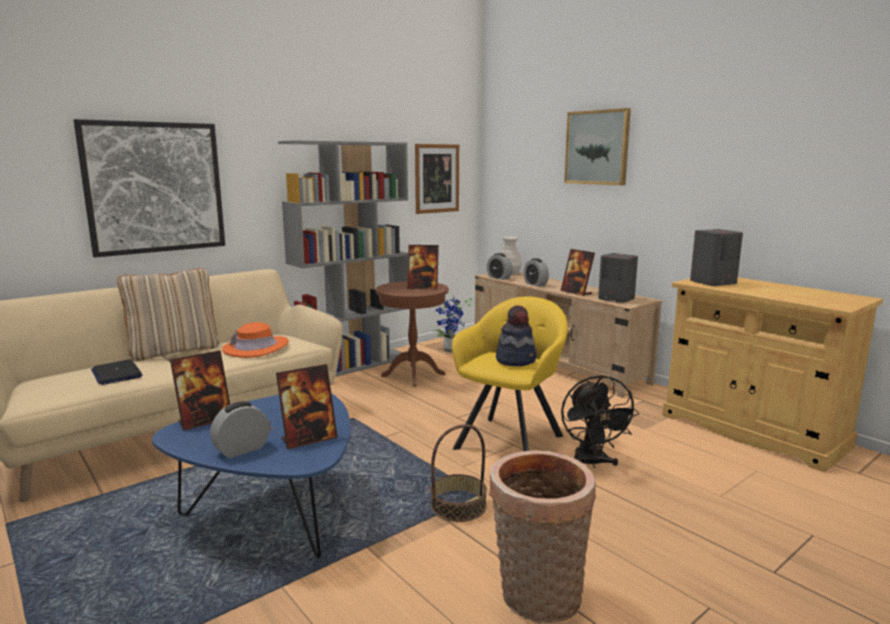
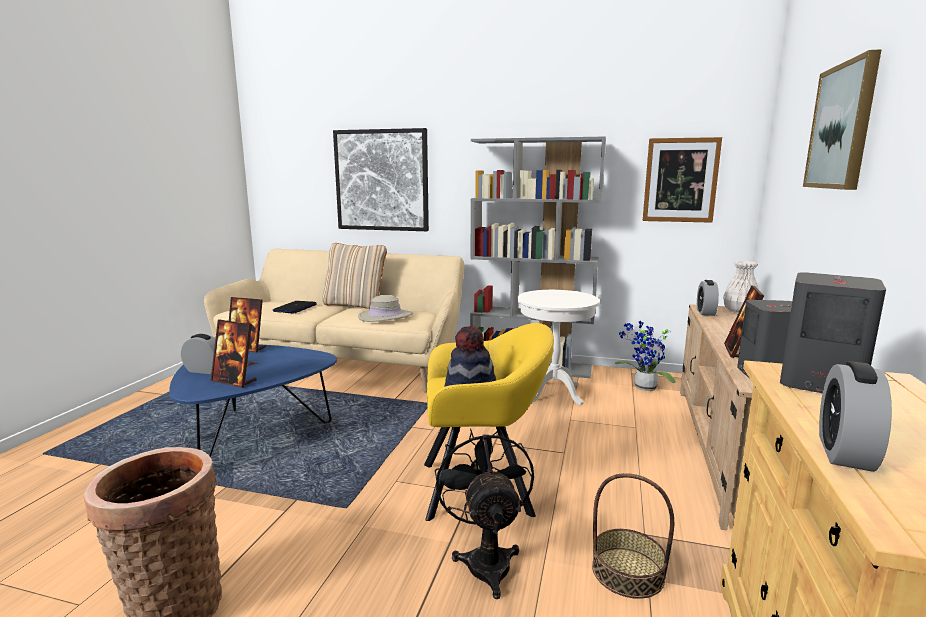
camera: 55 degrees right, 0 degrees up
(256, 348) = (385, 316): orange hat -> beige hat
(413, 375) = (554, 393): brown side table -> white side table
(423, 288) = (565, 300): picture frame -> none
(458, 505) = (318, 504): basket -> basket (627, 572)
(535, 284) = (723, 329): alarm clock -> alarm clock (845, 452)
(591, 463) = (486, 559): black fan -> black fan turned 120 degrees clockwise

